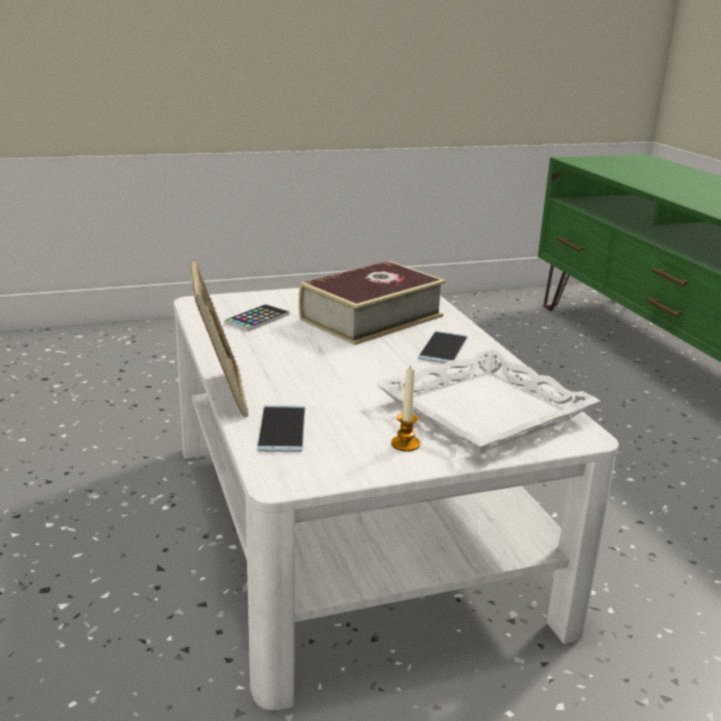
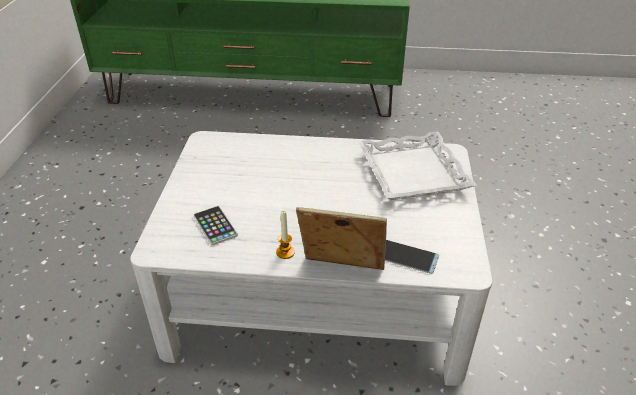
camera: 65 degrees left, 15 degrees up
(371, 317) = (251, 172): book -> none
(405, 444) = (441, 212): candle -> candle (285, 252)
(443, 348) = (321, 159): phone -> none

